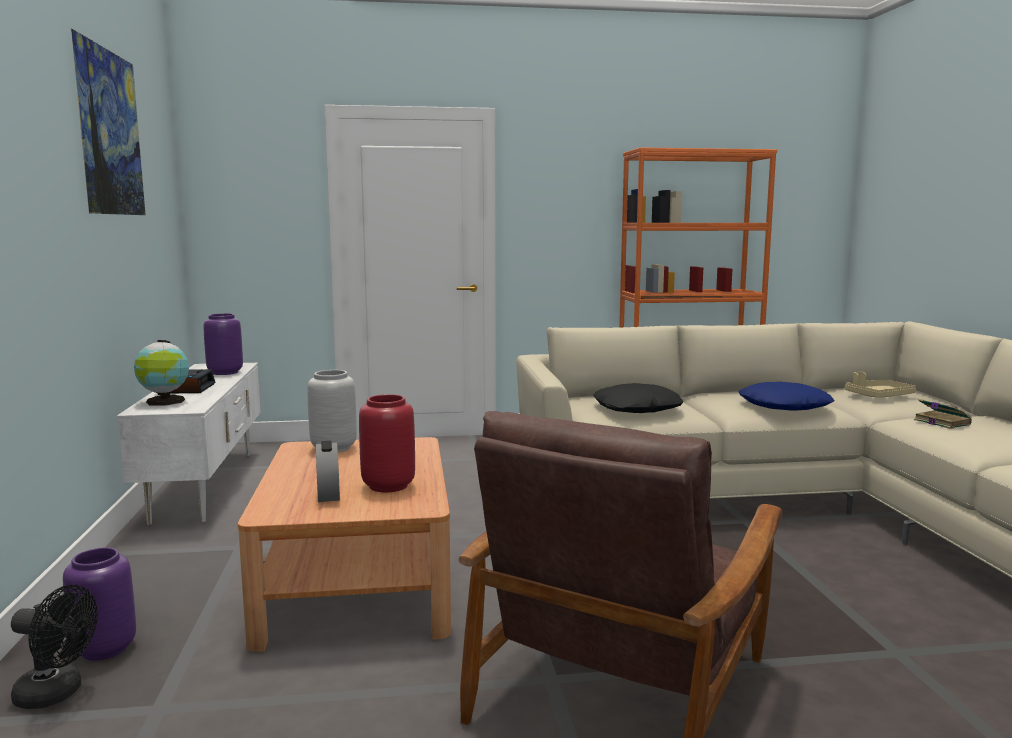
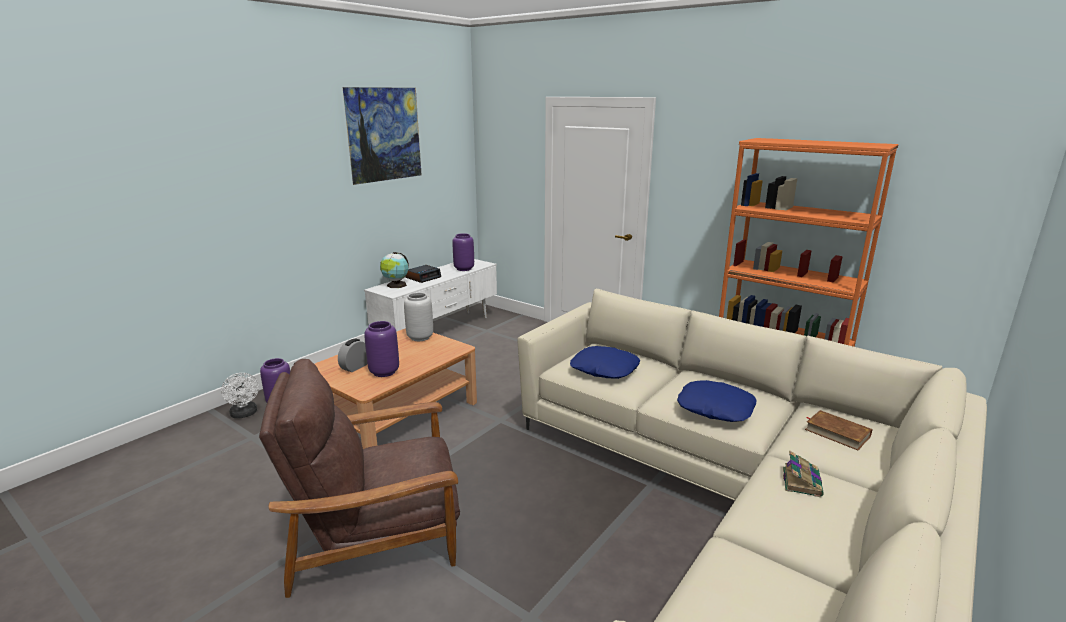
camera: 45 degrees right, 10 degrees up
(57, 693) = (245, 414): black fan -> white fan
(389, 485) = (385, 372): red vase -> purple vase
(637, 408) = (604, 369): black pillow -> blue pillow
(878, 396) = (837, 433): beige tray -> brown book

